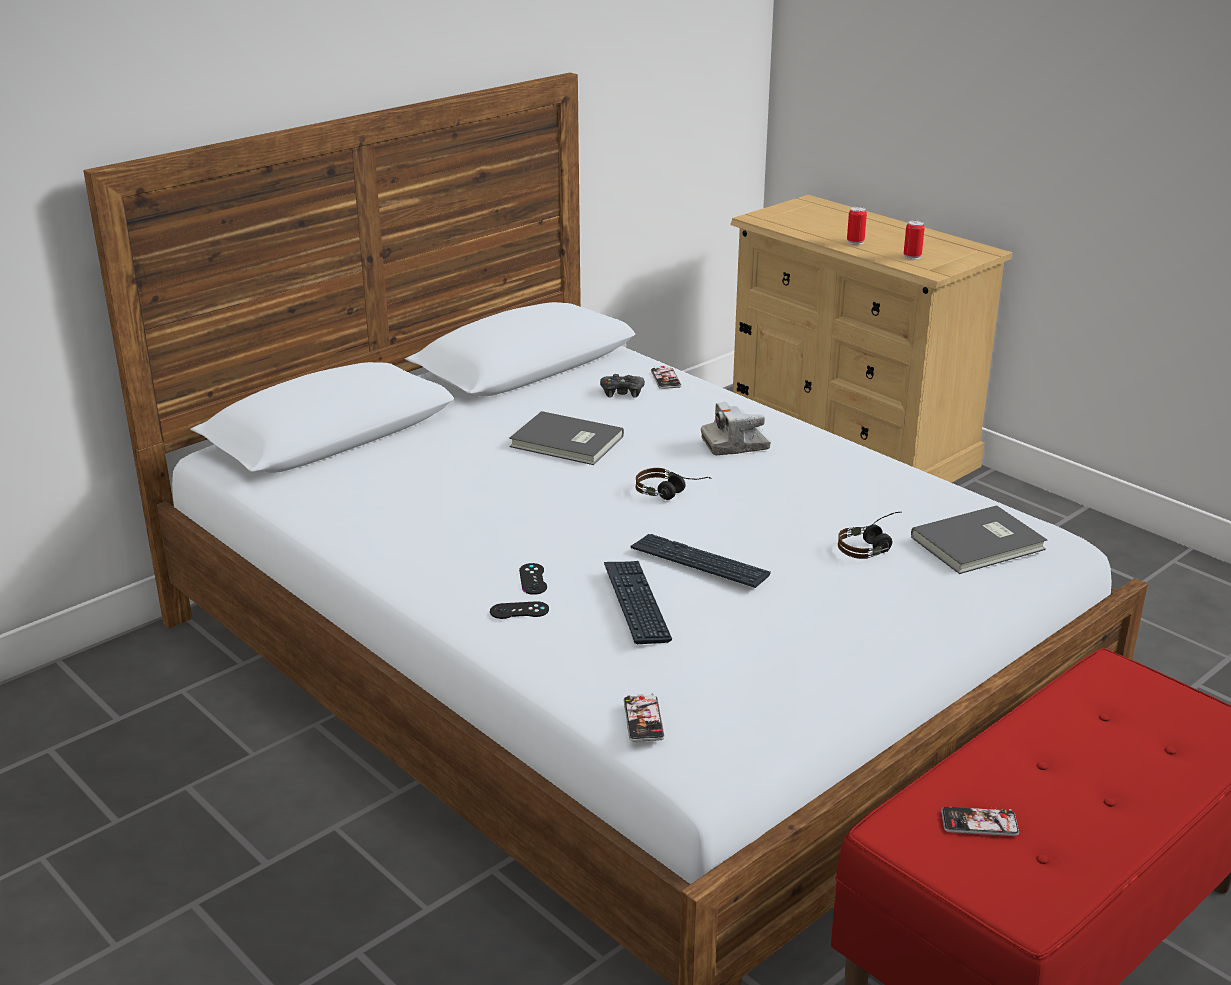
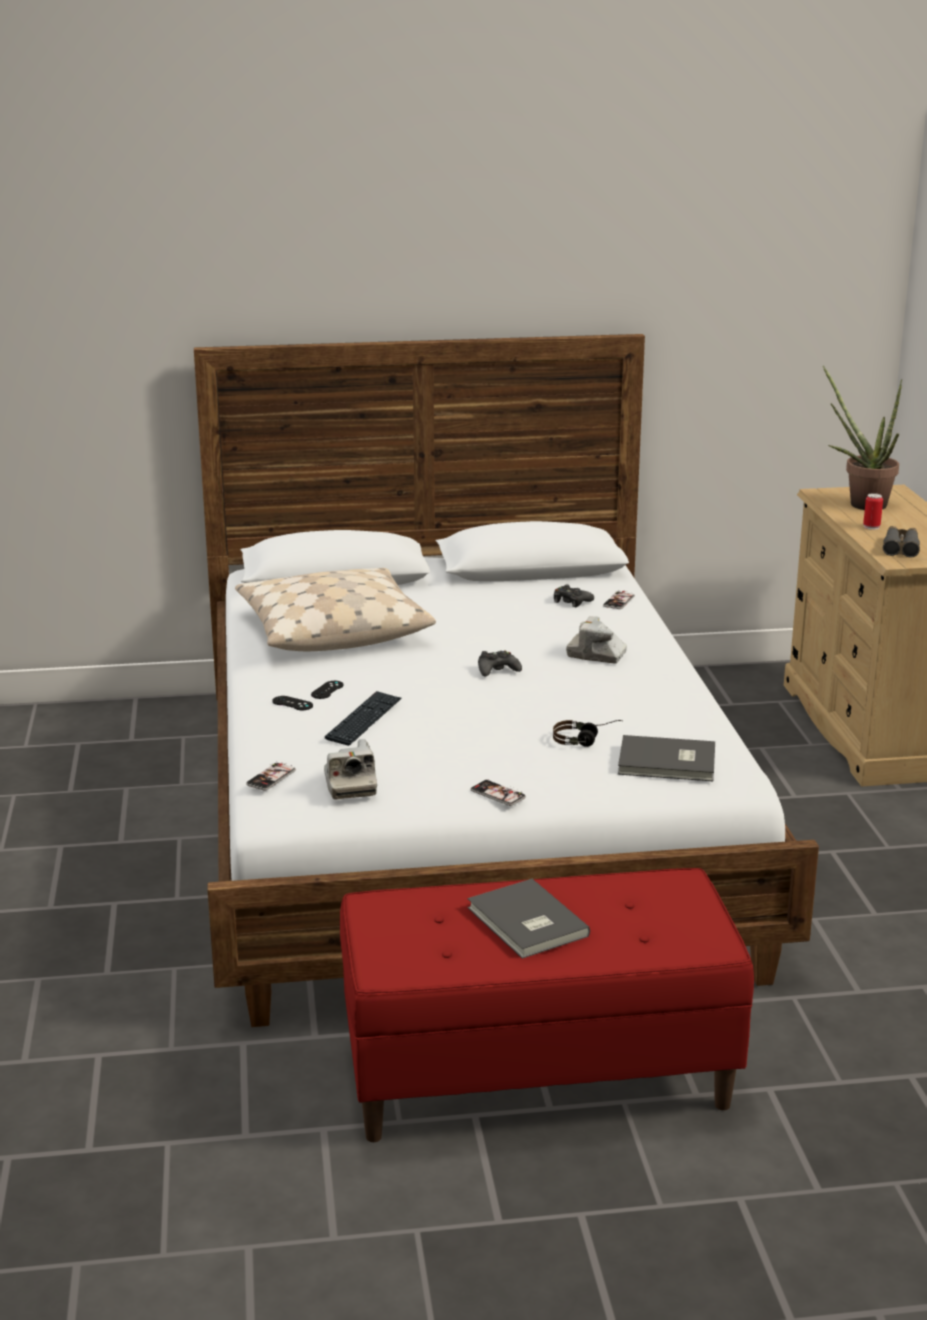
camera: 35 degrees right, 5 degrees down
(424, 500) = (332, 630): none -> beige pillow
(567, 443) = (478, 622): grey book -> grey book (526, 923)
(672, 493) = (497, 670): headphones -> black game controller
(699, 563) = (445, 712): keyboard -> none
(742, 693) = (350, 785): none -> camera
(807, 221) = (860, 503): none -> potted plant
(912, 256) = (900, 547): can -> grey binoculars
(979, 823) = (434, 920): phone -> phone (498, 794)

